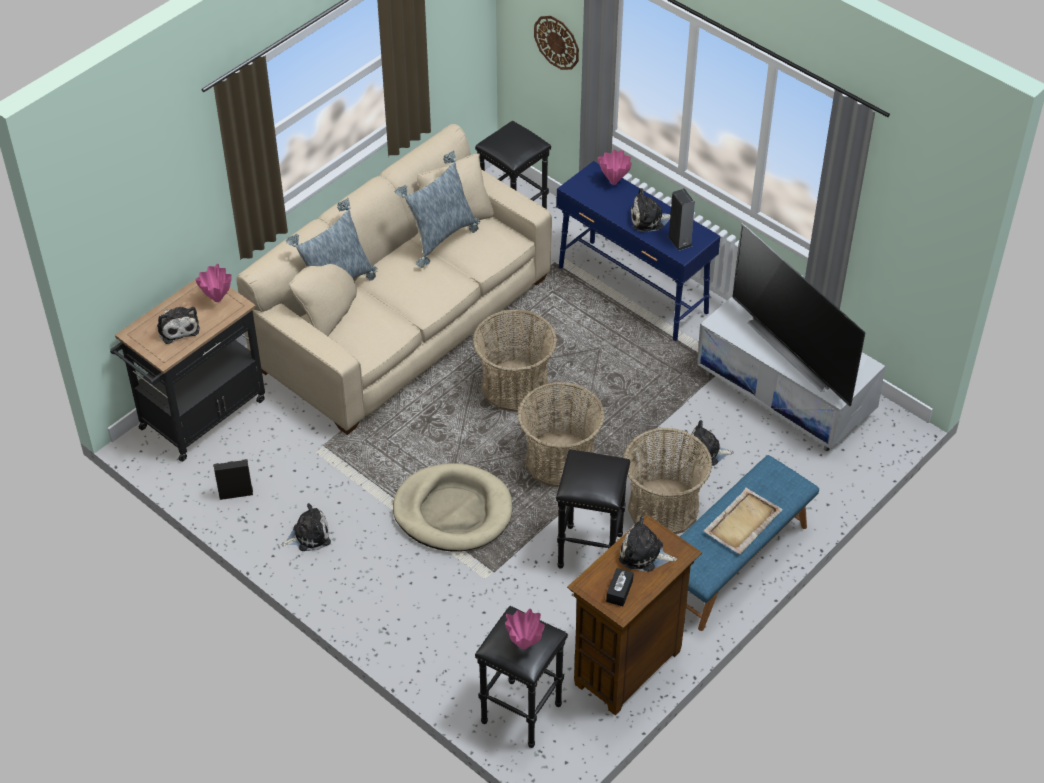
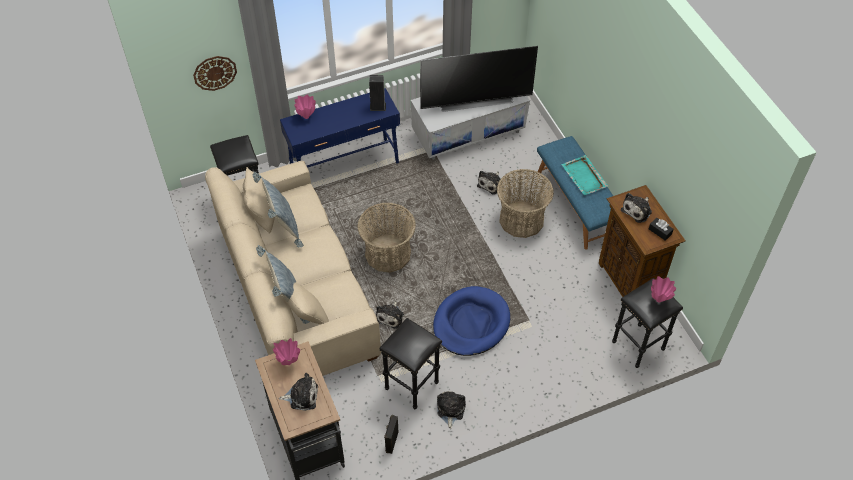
camera: 65 degrees left, 5 degrees up
(453, 511) = (471, 323): beige dog bed -> blue dog bed
(560, 461) = (460, 254): basket -> none
(589, 549) = (534, 266): black stool -> black stool (410, 385)
(649, 219) = (350, 113): plush toy -> plush toy (391, 316)
(742, 523) = (584, 177): beige tray -> turquoise tray

